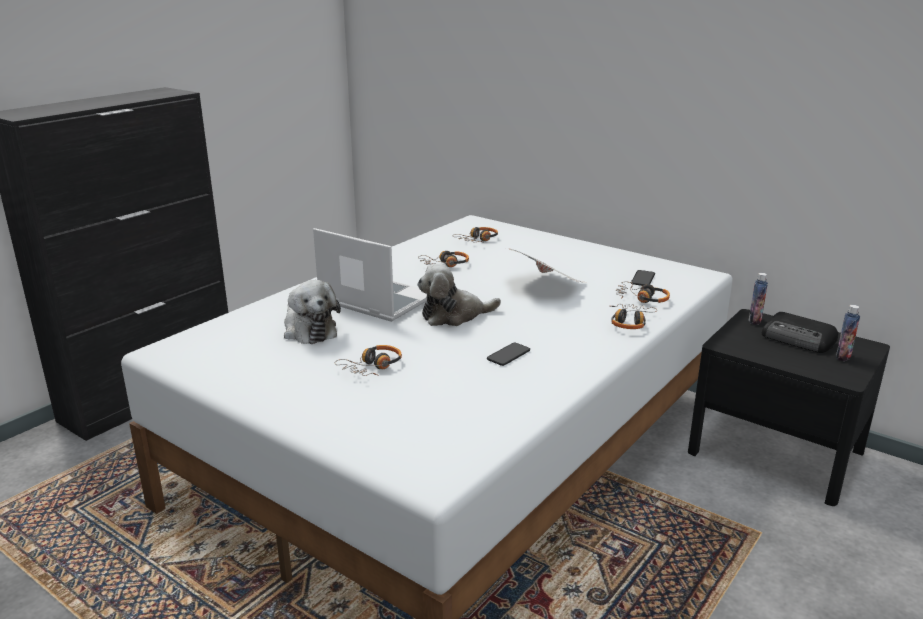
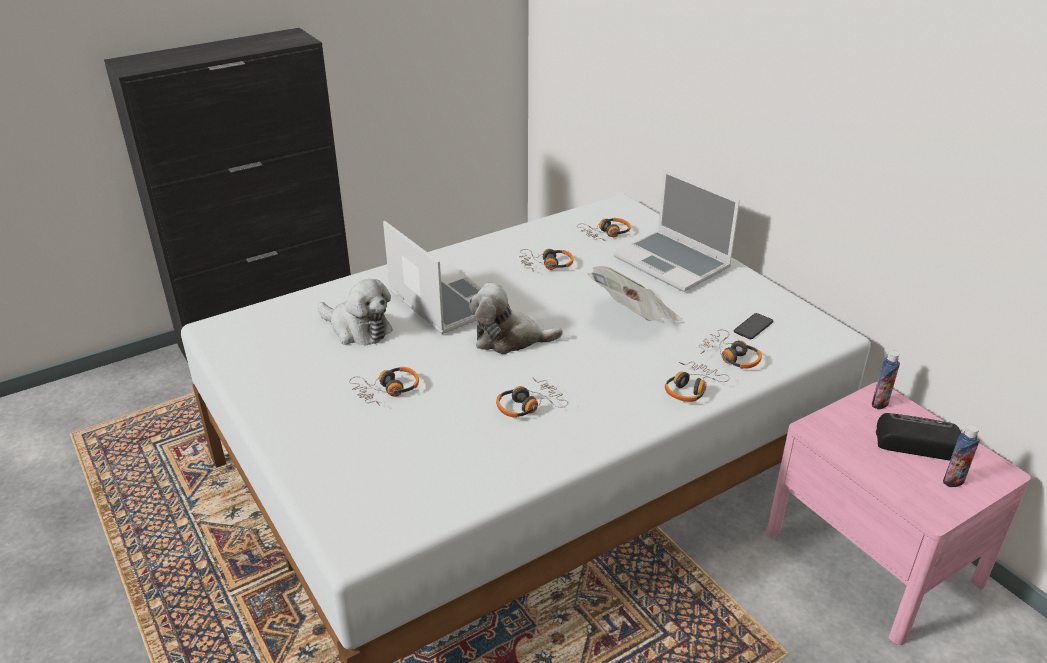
camera: 20 degrees right, 10 degrees up
(308, 330) = (357, 329): plush toy -> plush toy turned 45 degrees counterclockwise
(508, 355) = (529, 405): phone -> headphones
(548, 250) = (673, 263): none -> laptop
(775, 452) = (872, 557): black nightstand -> pink nightstand
(799, 339) = (916, 442): radio -> radio turned 135 degrees clockwise

